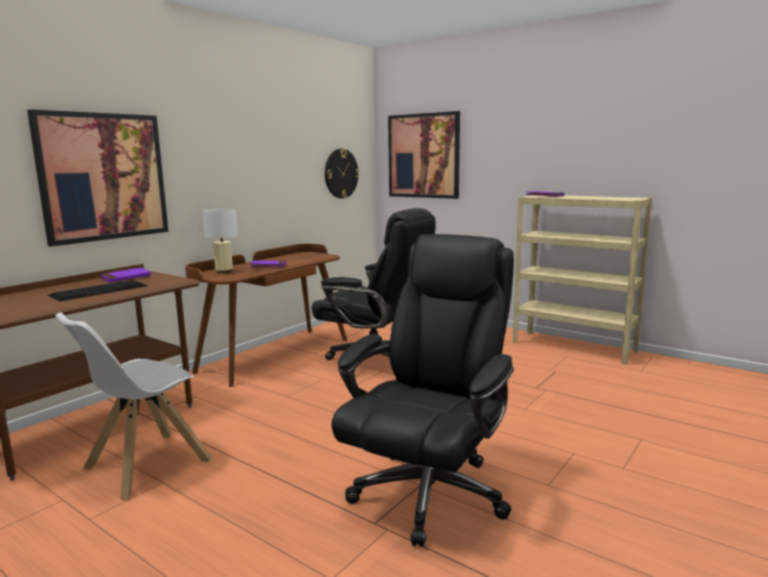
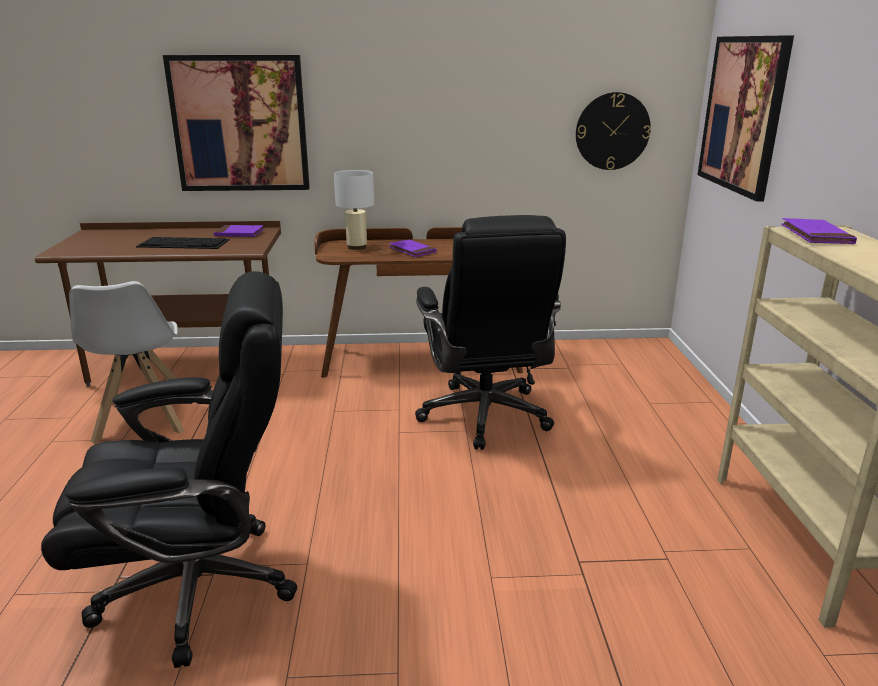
camera: 50 degrees right, 10 degrees up
(144, 465) = (142, 418): chair -> chair turned 105 degrees counterclockwise

